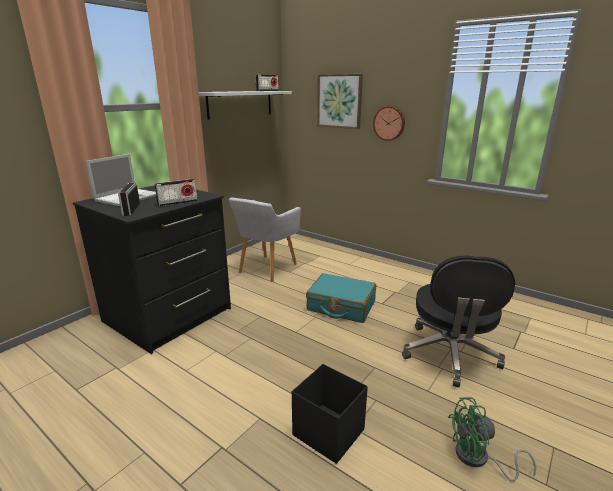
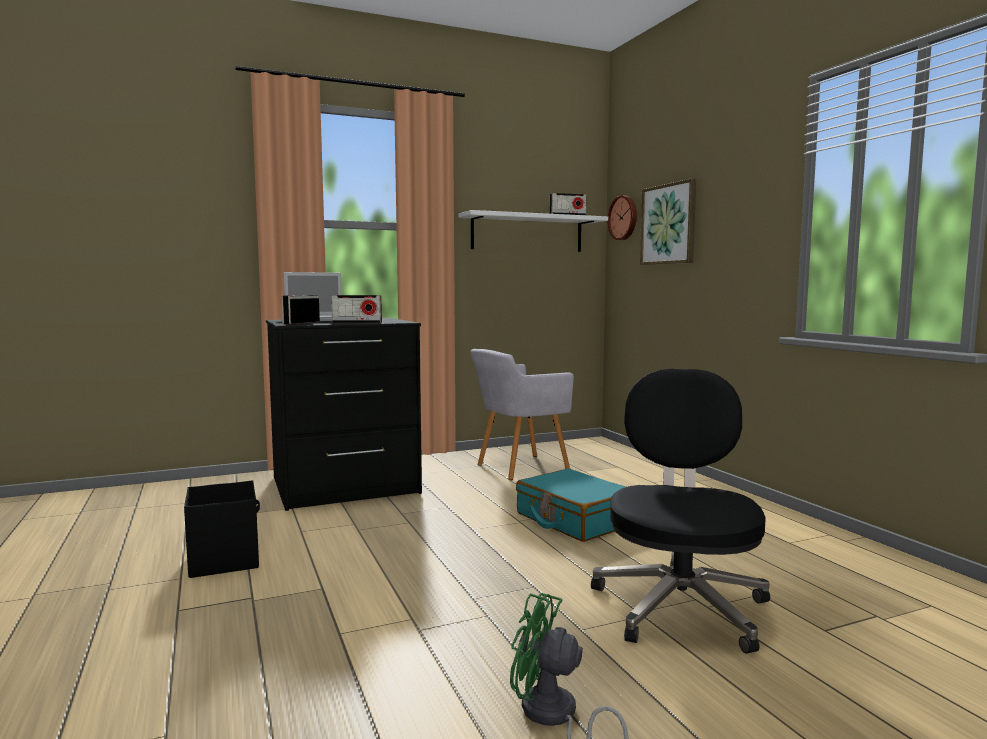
camera: 30 degrees right, 15 degrees down
(328, 432) = (382, 623): black storage box -> black storage box (225, 559)
(389, 123) = (730, 248): wall clock -> wall clock (624, 218)
(449, 355) = (680, 605): black office chair -> black office chair turned 150 degrees clockwise

